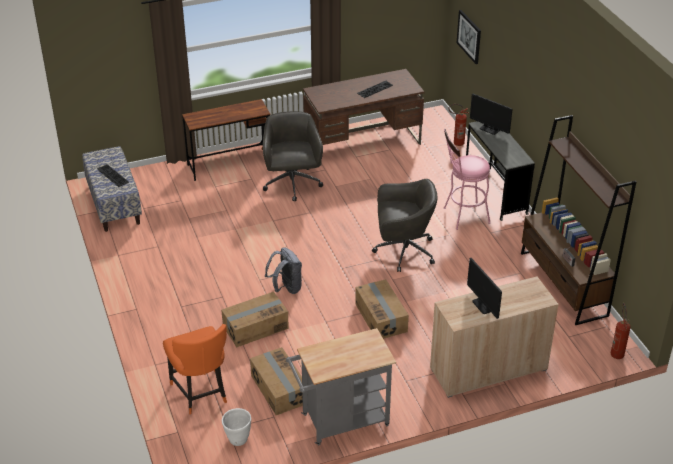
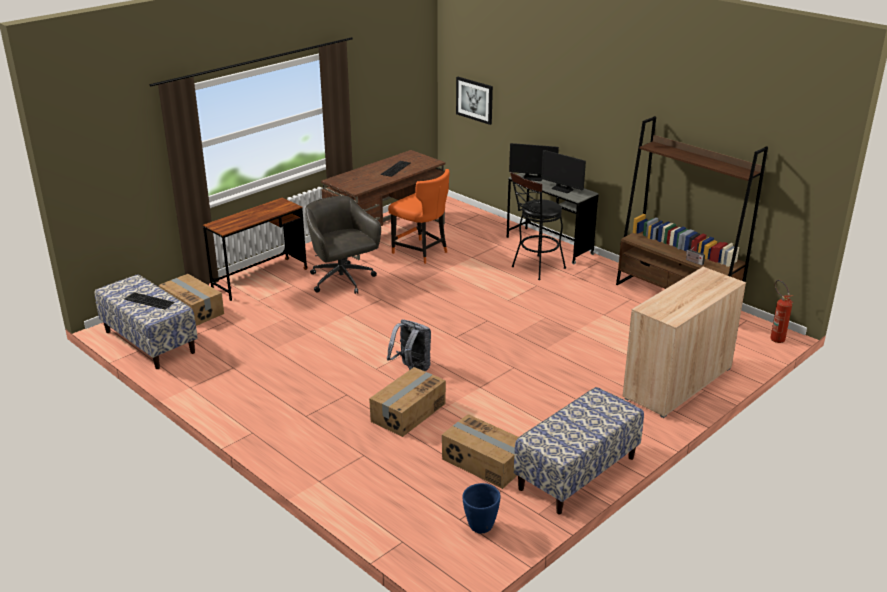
camera: 25 degrees left, 10 degrees down
(200, 393) = (397, 493): orange chair -> orange chair (421, 252)
(238, 440) = (480, 526): white planter -> blue planter
(340, 422) = (577, 473): grey cart -> bench
(381, 317) = (534, 368): cardboard box -> cardboard box (193, 309)
(403, 251) = (504, 309): grey office chair -> none
(456, 143) = (477, 216): fire extinguisher -> none
(462, 216) = (535, 269): pink stool -> black stool
(483, 305) = (680, 300): monitor -> monitor (562, 189)

